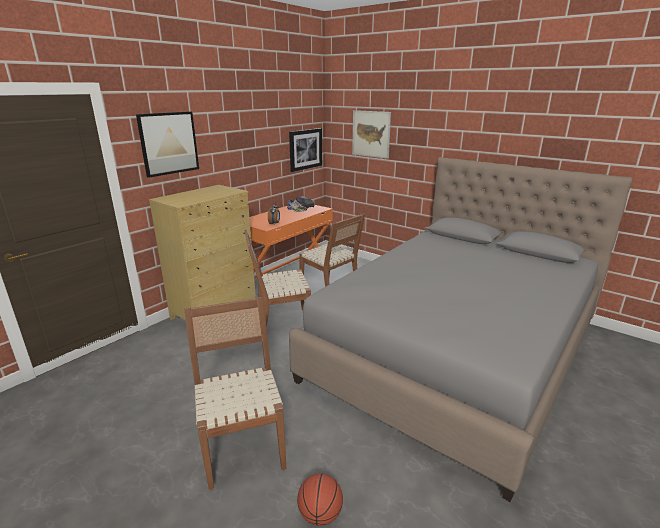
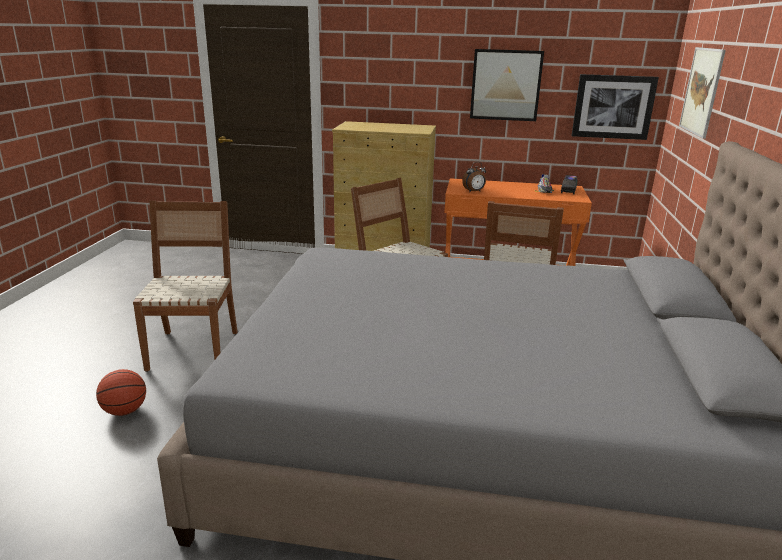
camera: 60 degrees right, 0 degrees up
(169, 143) = (381, 65): picture -> picture (505, 85)
(242, 444) = (194, 348): chair -> chair turned 45 degrees counterclockwise

